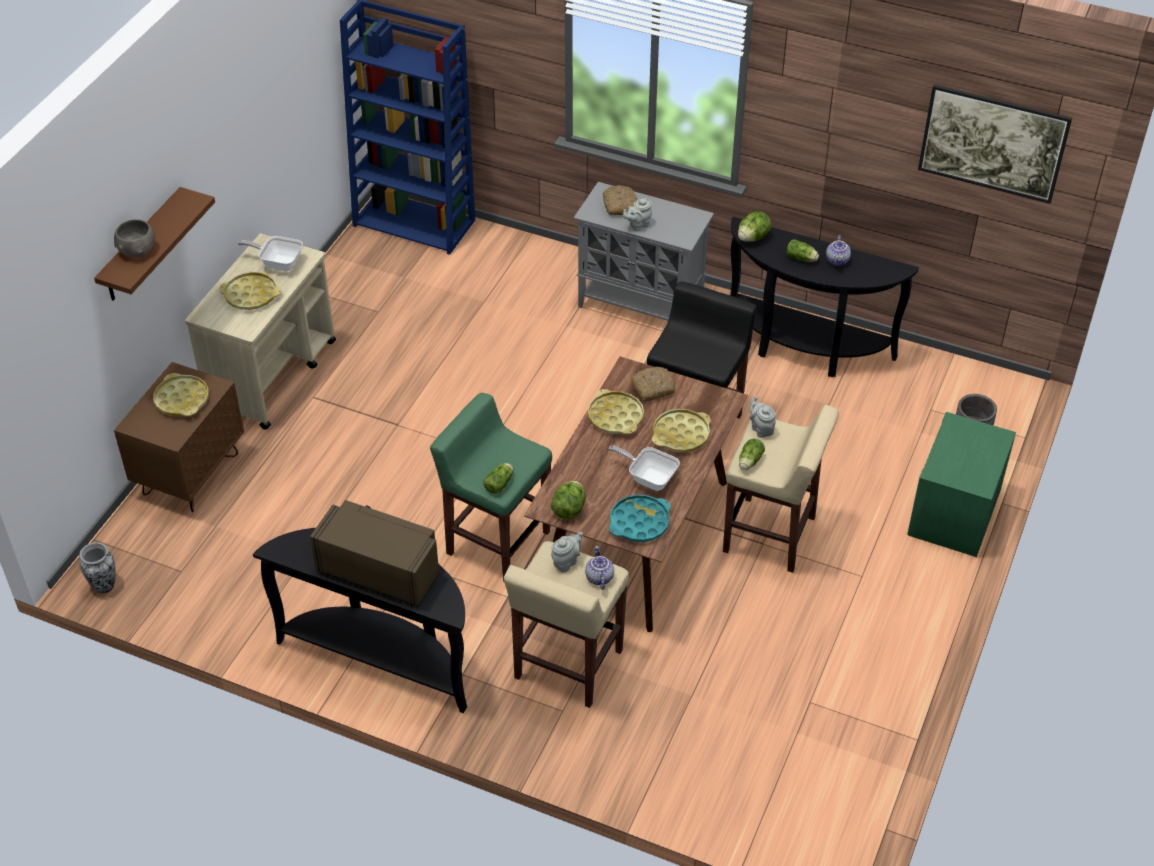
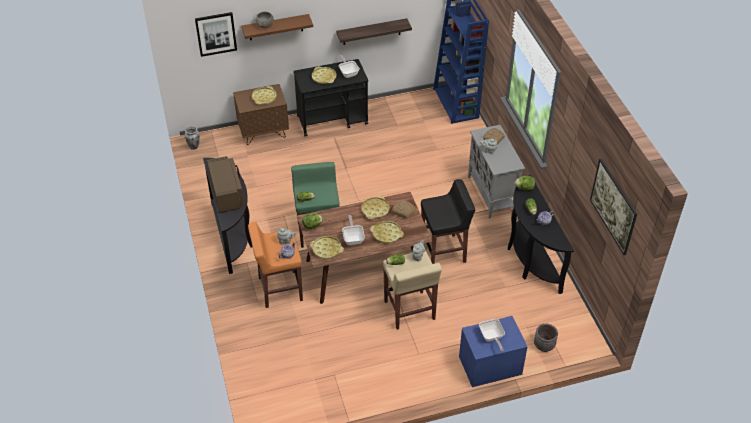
camera: 50 degrees right, 0 degrees up
(61, 323) = (216, 34): none -> picture
(263, 167) = (371, 32): none -> shelf
(272, 374) = (333, 120): beige cart -> black cart
(567, 665) = (279, 289): beige stool -> orange stool
(639, 522) = (326, 249): turquoise tray -> yellow tray
(954, 513) = (489, 365): green nightstand -> blue nightstand
(967, 458) = (491, 338): none -> frying pan

